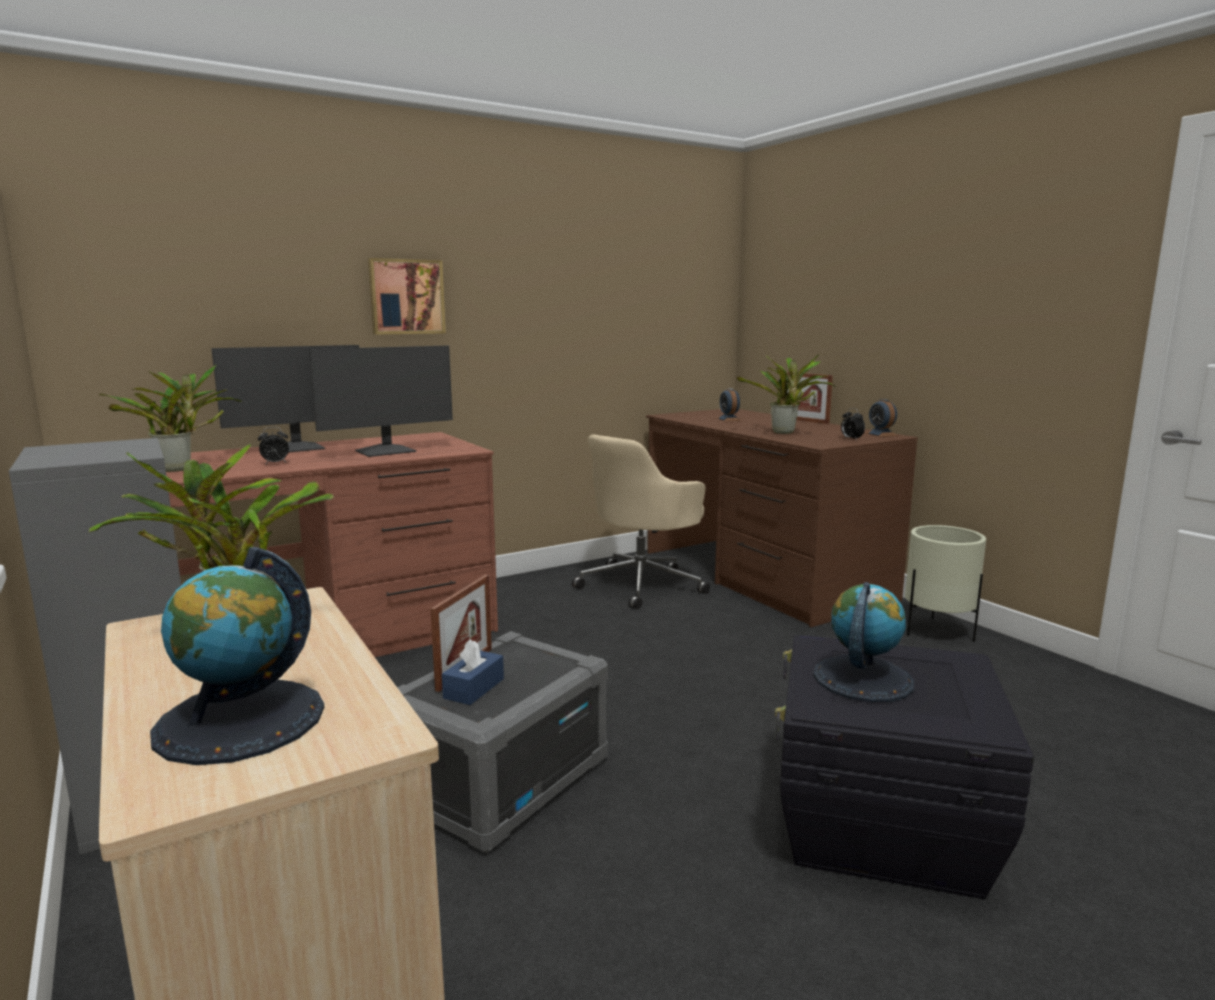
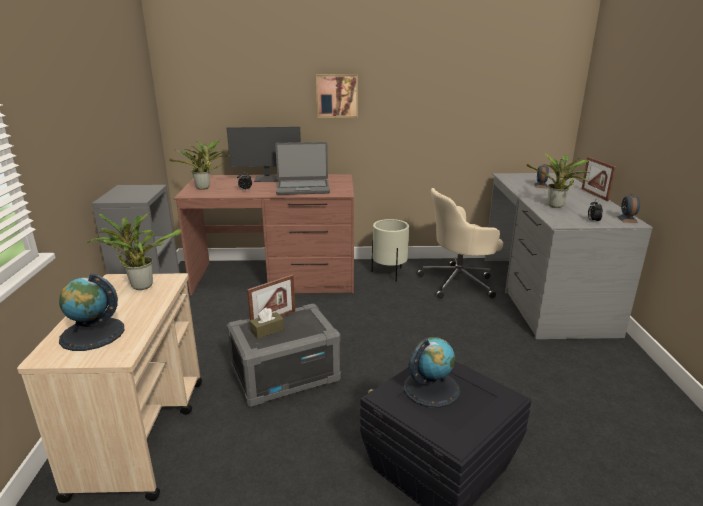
camera: 30 degrees right, 10 degrees up
(386, 451) = (303, 188): monitor -> laptop
(474, 688) = (267, 330): blue tissue box -> brown tissue box
(762, 575) = (543, 293): brown desk -> grey desk
(938, 631) = (624, 367): beige planter -> beige planter (389, 274)

